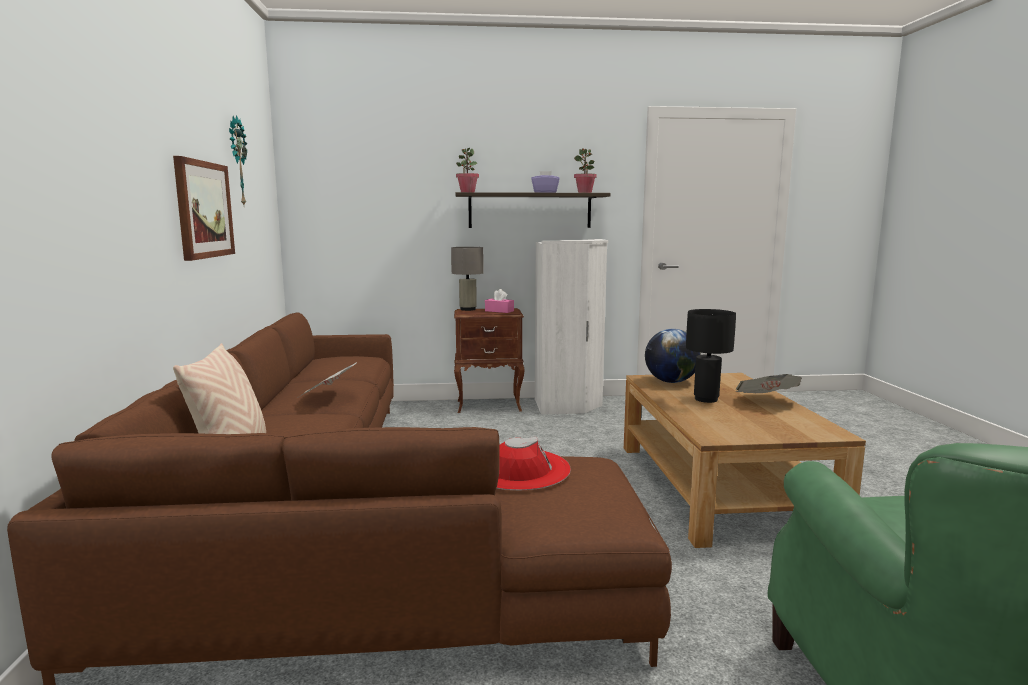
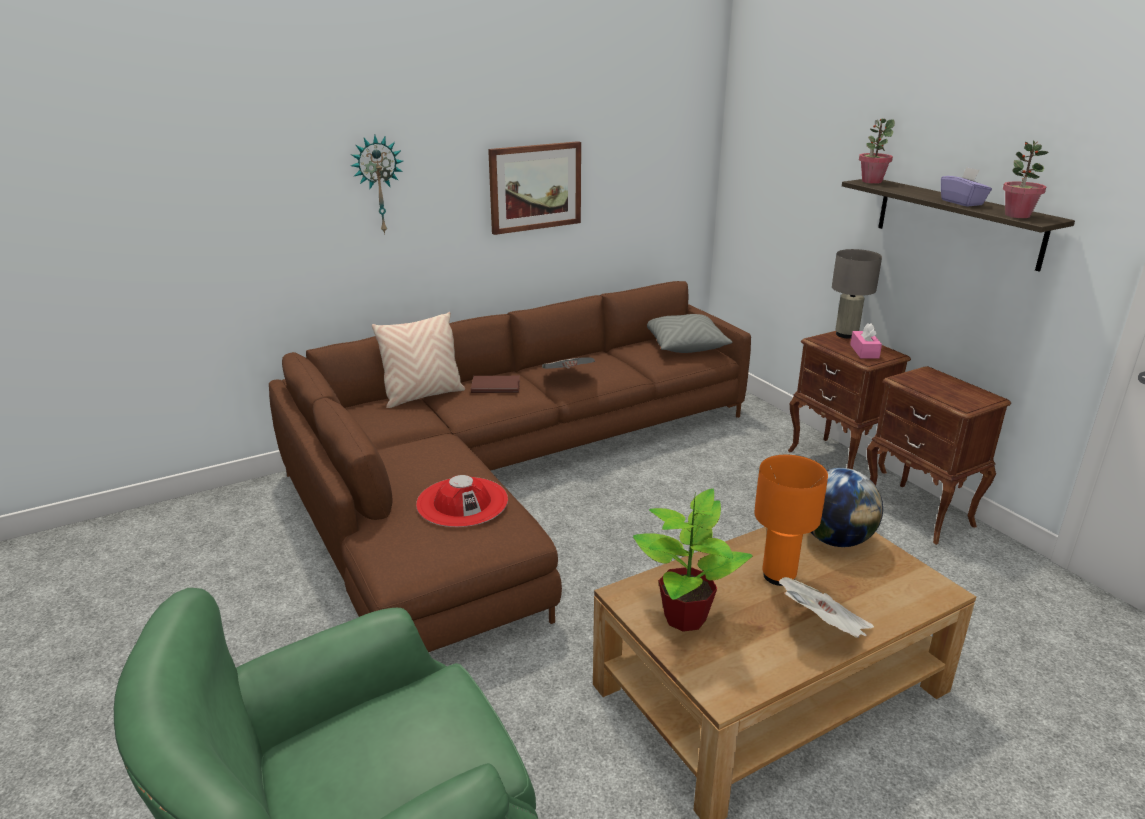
camera: 65 degrees right, 15 degrees up
(236, 161) = (614, 130): wall clock -> wall clock (378, 184)
(288, 421) = (495, 386): none -> brown book
(343, 360) = (684, 345): none -> grey pillow
(568, 405) = (918, 513): white cabinet -> brown nightstand
(705, 399) = (777, 576): black table lamp -> orange table lamp
(746, 427) = (685, 616): none -> potted plant

